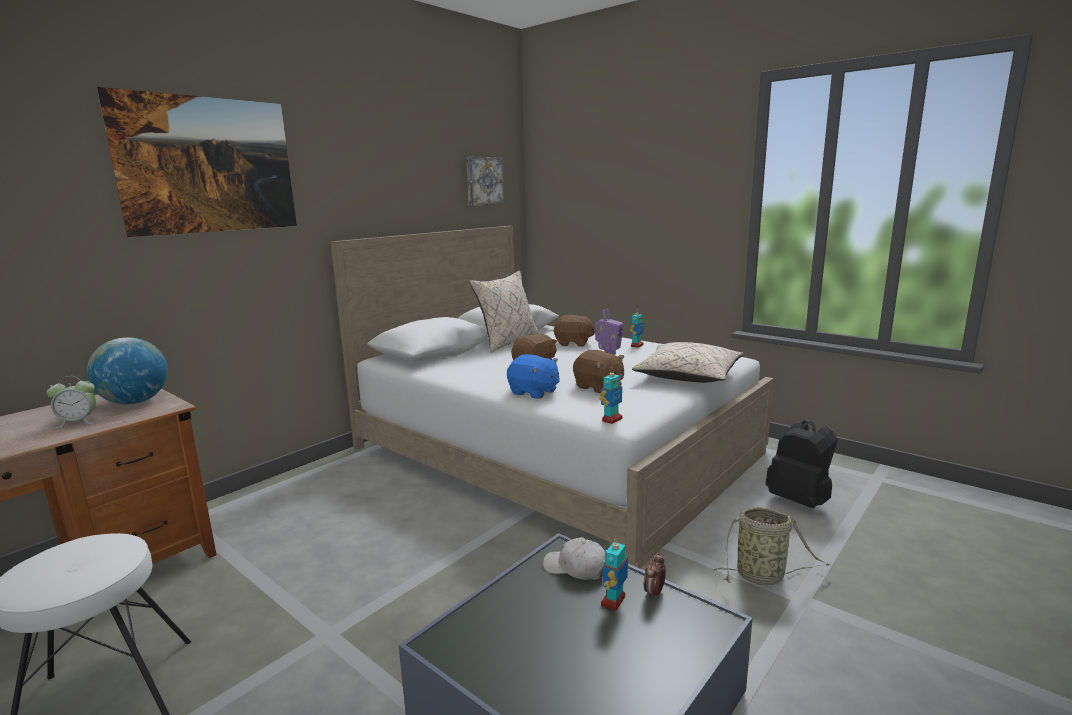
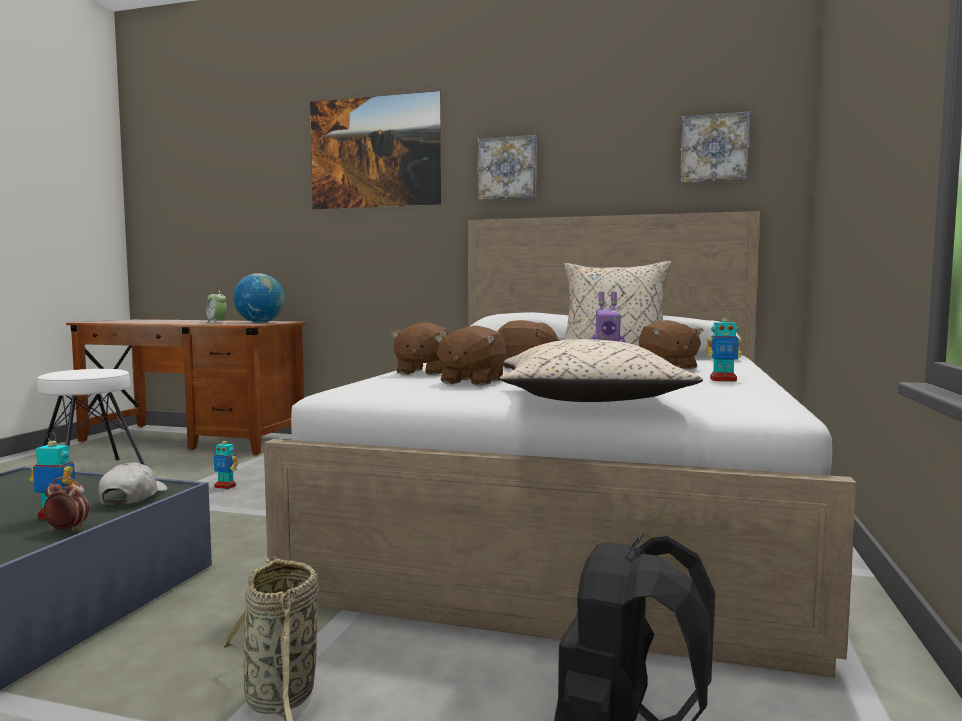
camera: 65 degrees right, 10 degrees down
(354, 190) = (507, 169): none -> picture
(533, 392) = (423, 372): blue plush toy -> brown plush toy
(611, 420) = (342, 390): toy robot -> toy robot (225, 486)

